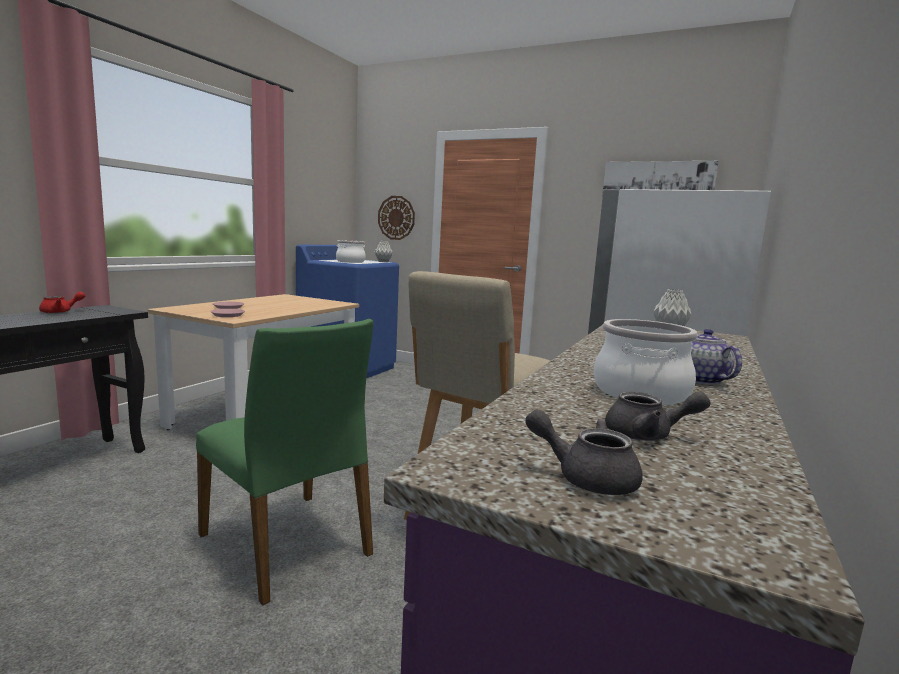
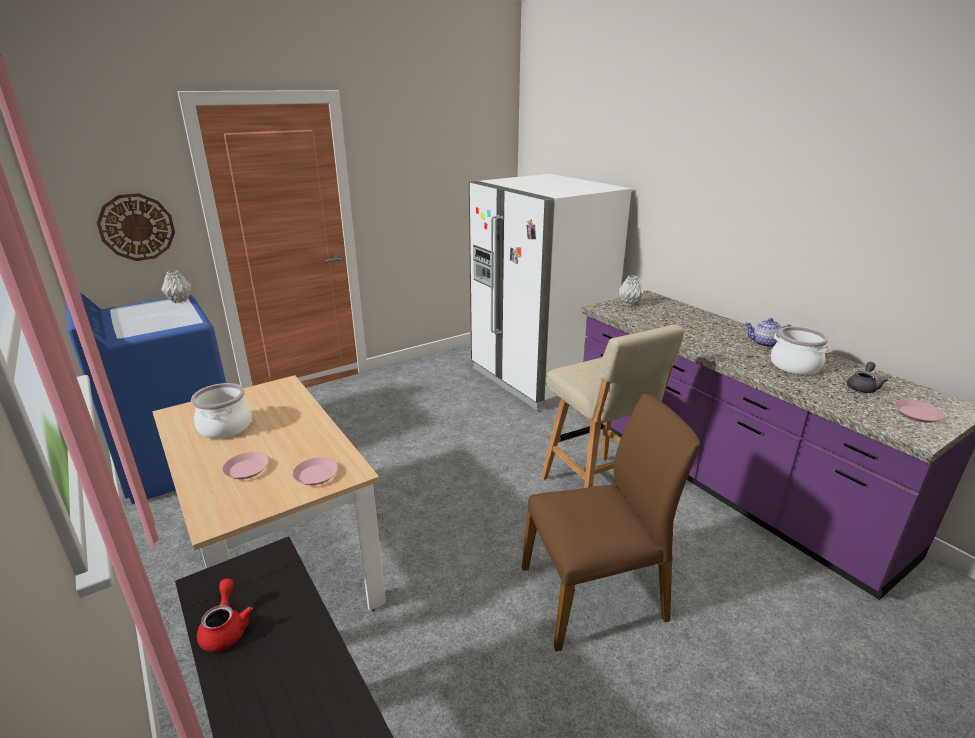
camera: 60 degrees left, 15 degrees up
(288, 544) = (595, 594): green chair -> brown chair
(350, 262) = (166, 321): cooking pot -> cooking pot (224, 427)
(586, 477) = (917, 414): grey teapot -> pink plate
(657, 180) = (451, 147): picture -> none

